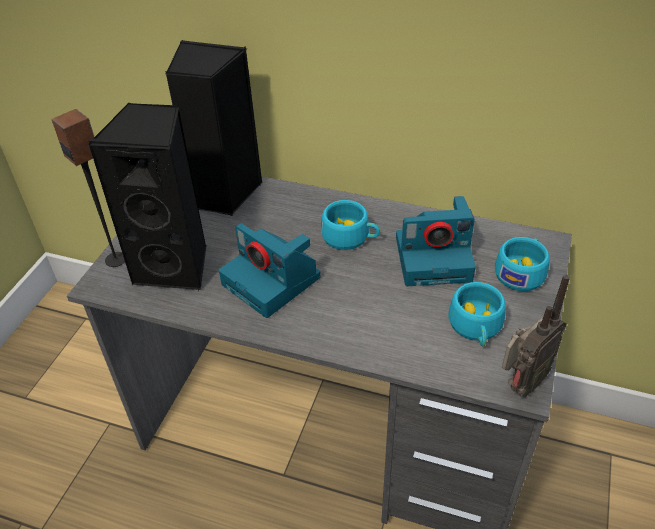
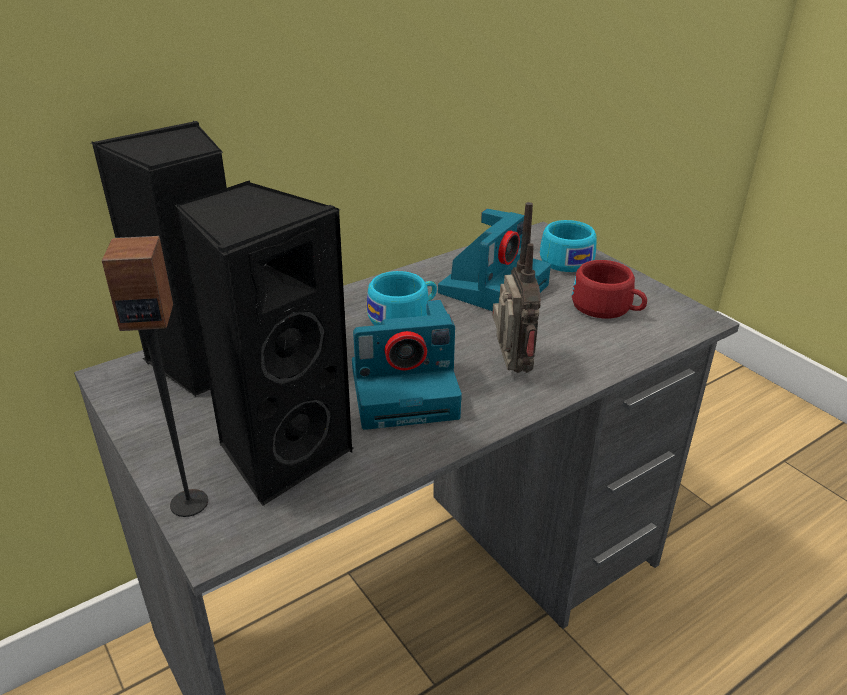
camera: 55 degrees left, 10 degrees down
(476, 328) = (607, 308): turquoise cup -> red cup
(520, 384) = (694, 318): radio -> radio (510, 369)

